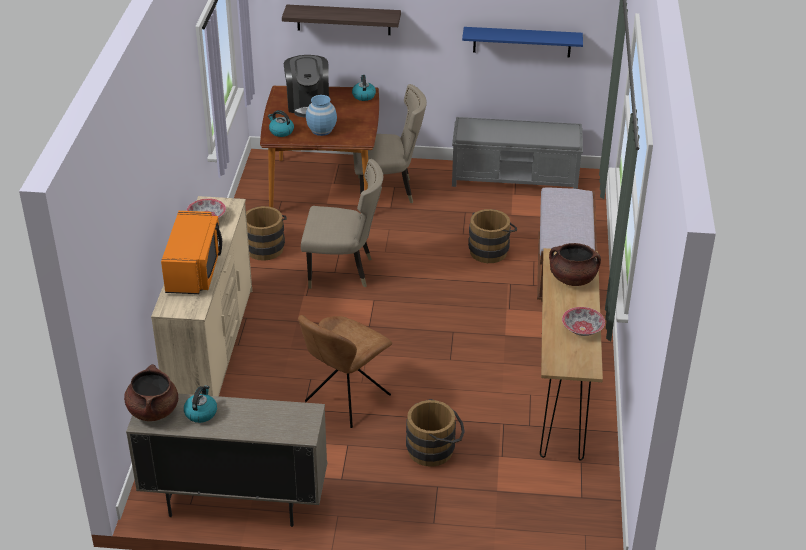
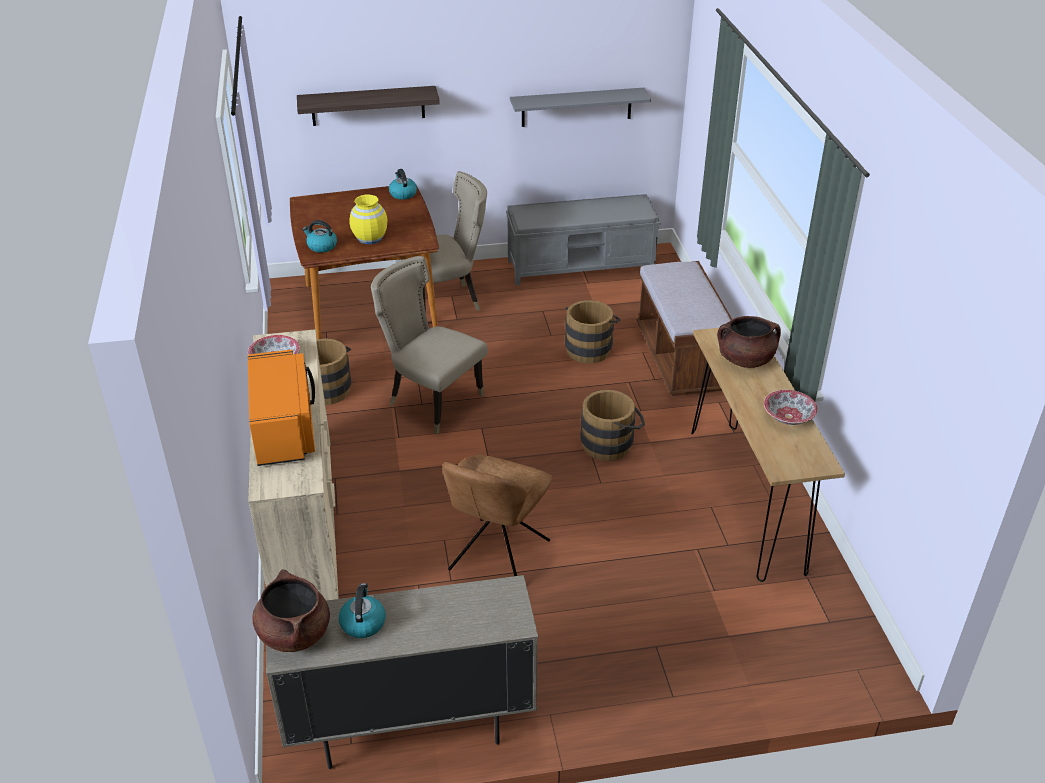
camera: 15 degrees left, 0 degrees up
(308, 104) = (341, 212): coffee machine -> none
(321, 130) = (369, 238): blue vase -> yellow vase
(343, 271) = (431, 401): beige chair -> beige chair turned 135 degrees counterclockwise
(435, 449) = (632, 599): brown bucket -> brown bucket (611, 443)
(522, 42) = (576, 107): blue shelf -> grey shelf

